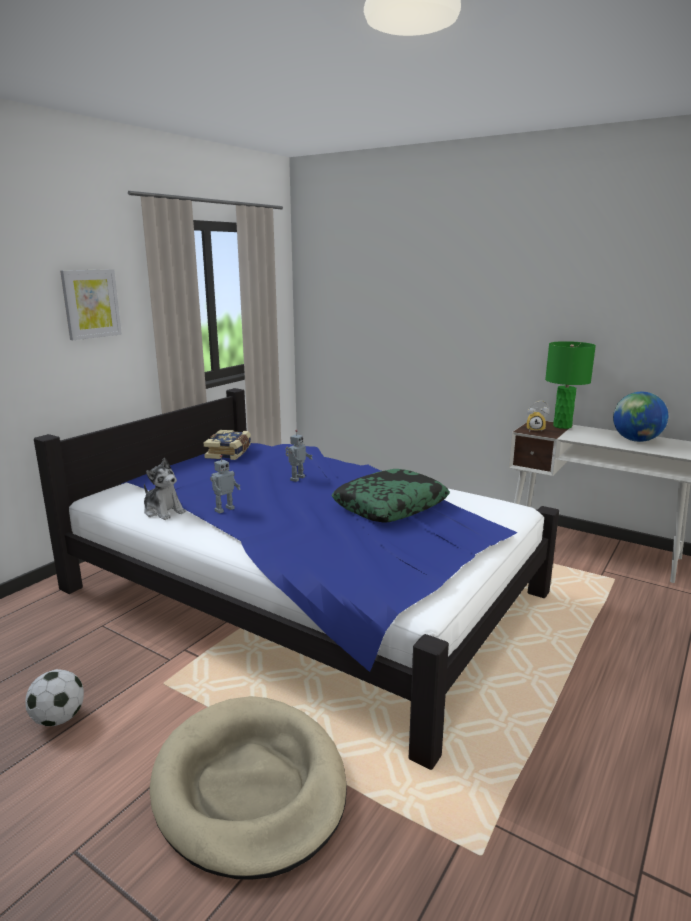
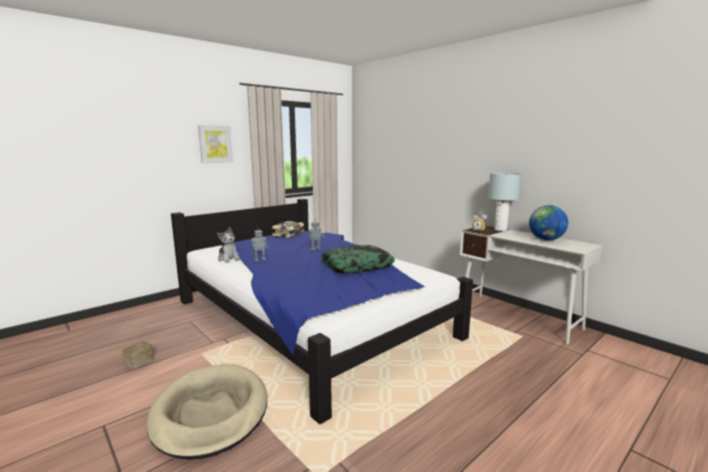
camera: 15 degrees right, 5 degrees down
(59, 719) = (138, 362): football -> basket
(562, 426) = (500, 229): green table lamp -> grey table lamp

